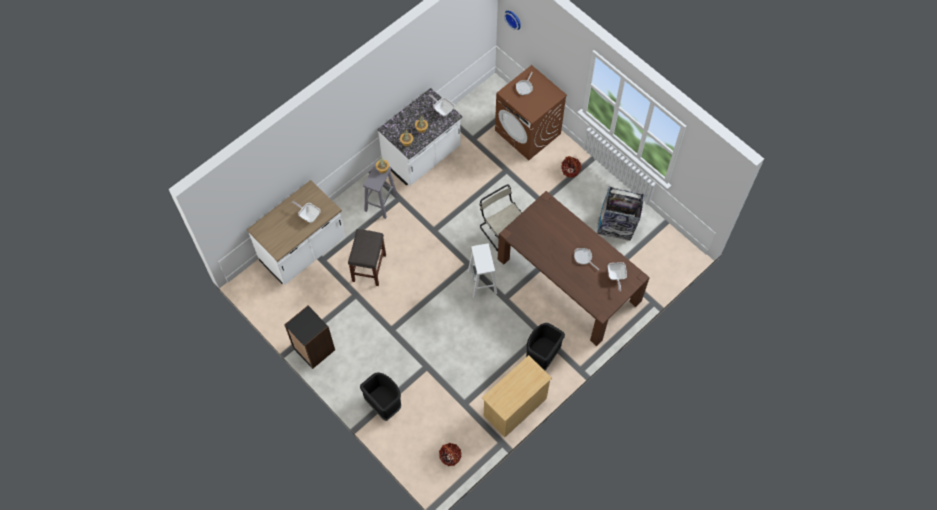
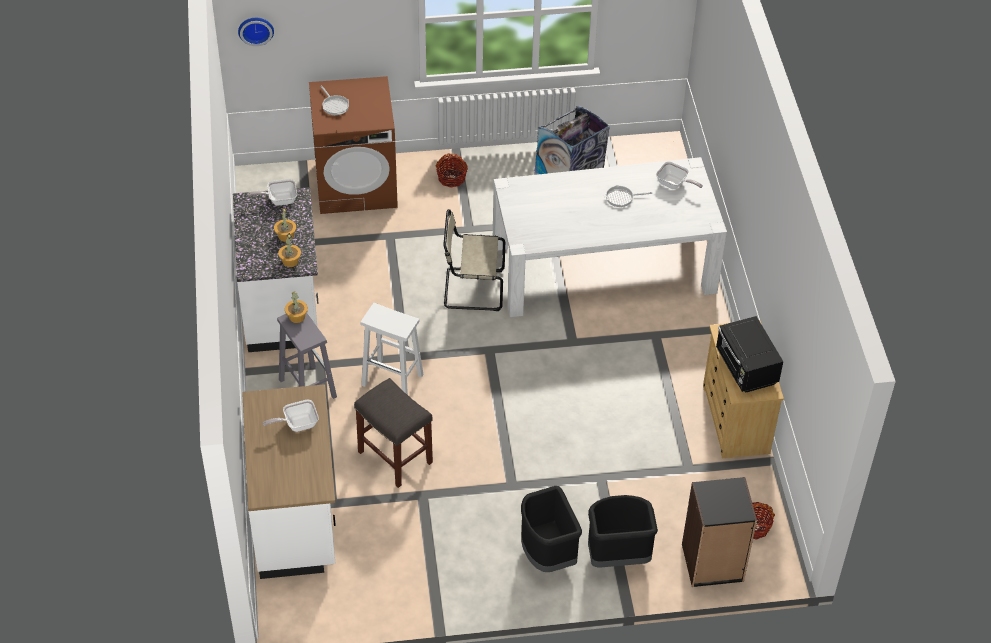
camera: 55 degrees left, 15 degrees down
(313, 349) = (463, 591): black bookcase -> black bookcase (712, 563)
(482, 283) = (530, 351): white stool -> white stool (393, 380)
(511, 390) = (746, 369): none -> black microwave
(542, 355) = (686, 352): black trash can -> black trash can (547, 555)
(568, 280) = (603, 267): brown dining table -> white dining table

